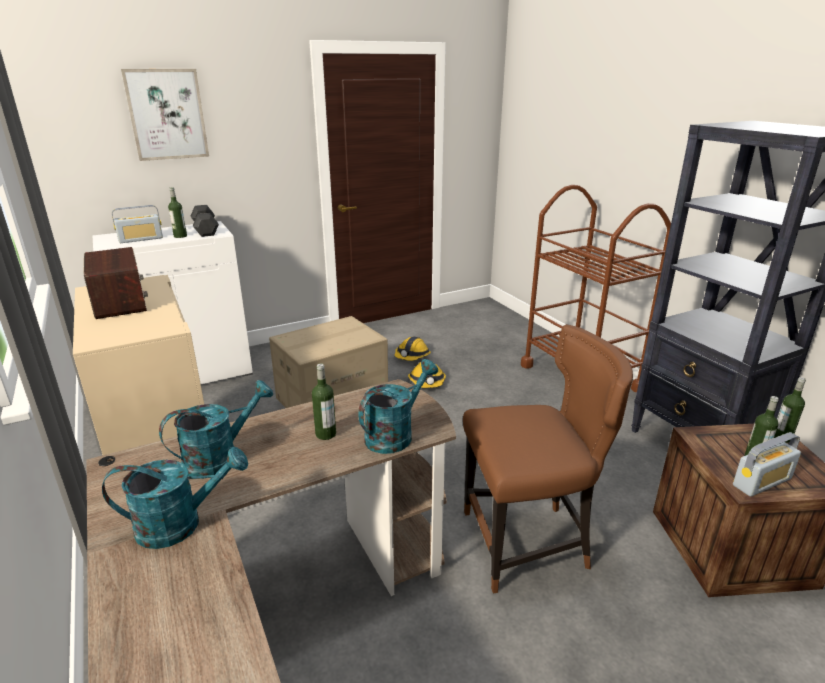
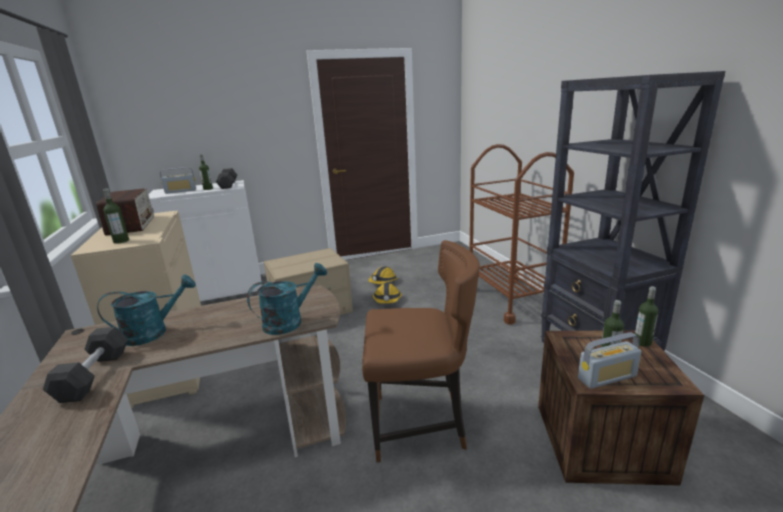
camera: 10 degrees right, 5 degrees down
(167, 114) = (204, 105): picture -> none
(181, 524) = (94, 375): turquoise watering can -> grey dumbbell
(325, 434) = (238, 319): bottle -> bottle (121, 241)

